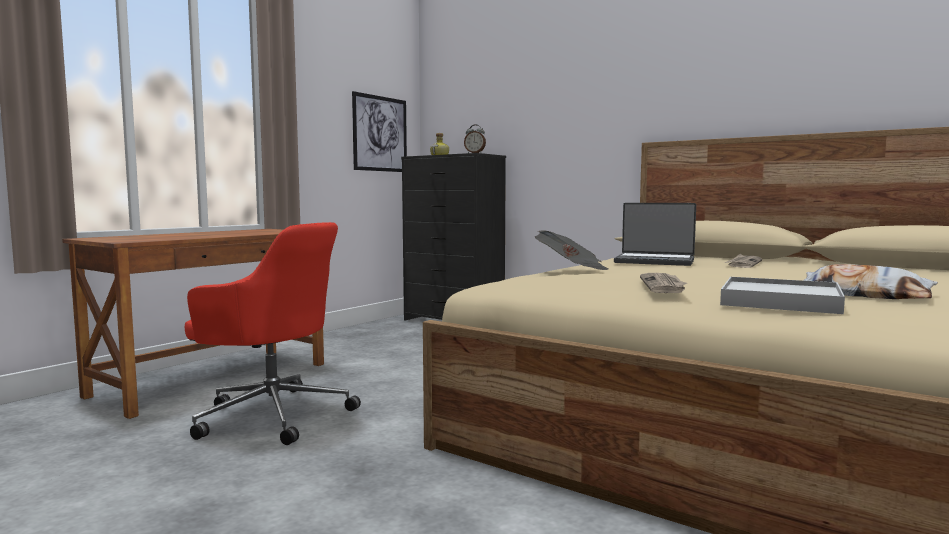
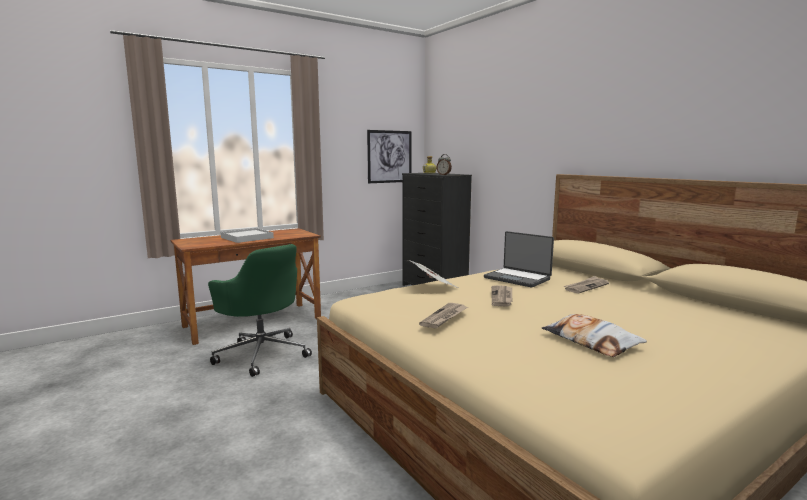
camera: 20 degrees right, 5 degrees up
(272, 415) = (262, 353): red office chair -> green office chair
(683, 271) = (502, 297): none -> newspaper
(780, 301) = (498, 344): white tray -> white tray (247, 238)

